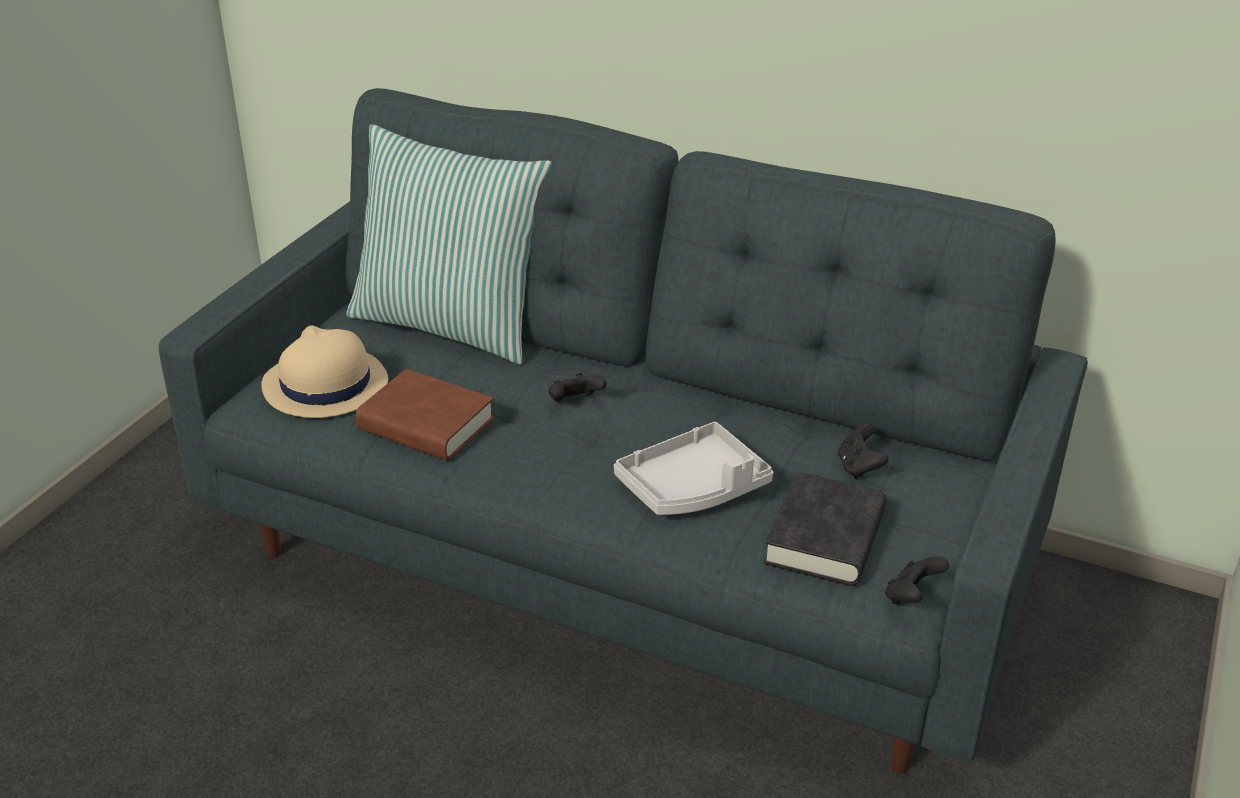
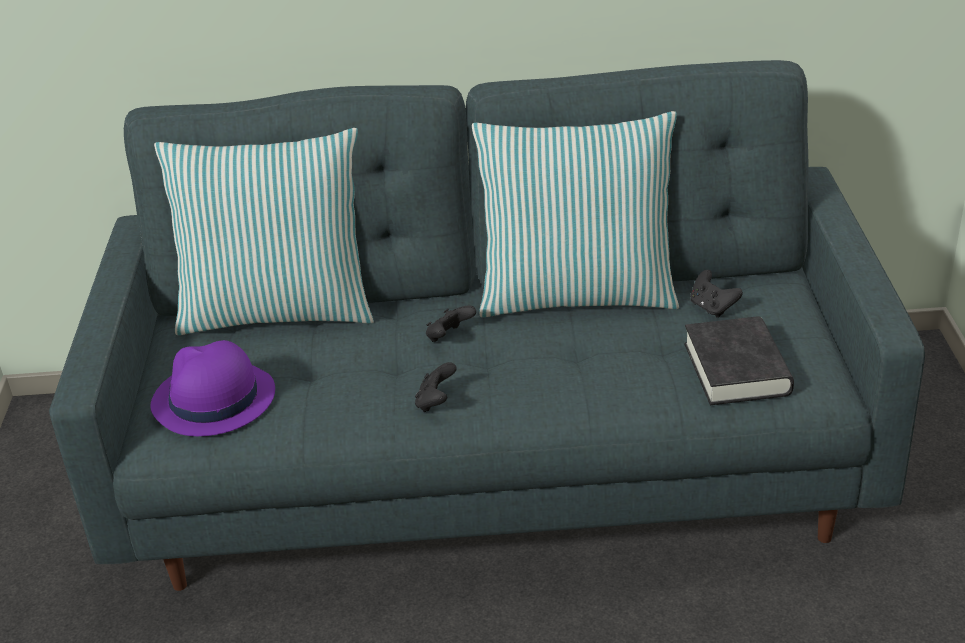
camera: 25 degrees left, 0 degrees up
(324, 385) = (213, 400): beige hat -> purple hat
(426, 425) = (339, 400): brown book -> none
(693, 487) = (606, 368): grey tray -> none
(734, 405) = (577, 294): none -> pillow
(911, 597) = (833, 387): black game controller -> black game controller (436, 402)

